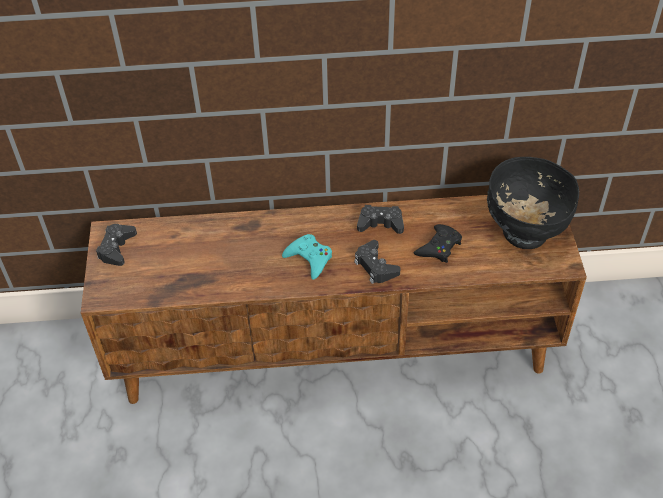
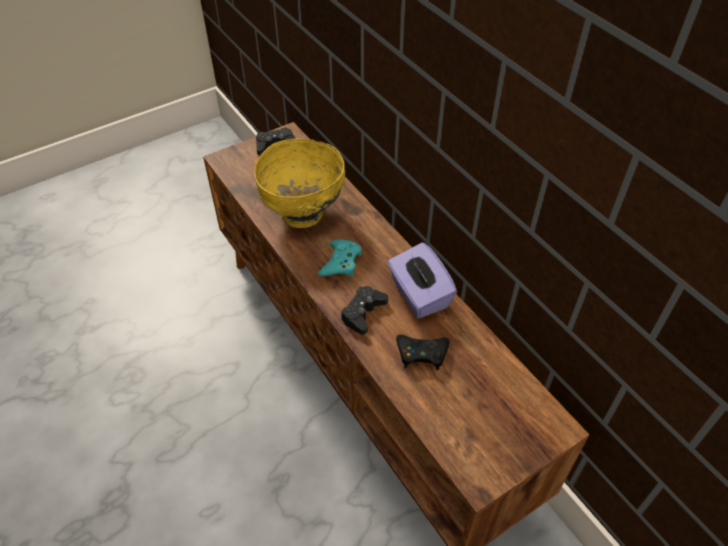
camera: 60 degrees right, 0 degrees up
(230, 263) = (303, 214): none -> yellow bowl
(380, 223) = (419, 295): black game controller -> purple tissue box
(524, 234) = (495, 423): black bowl -> none

